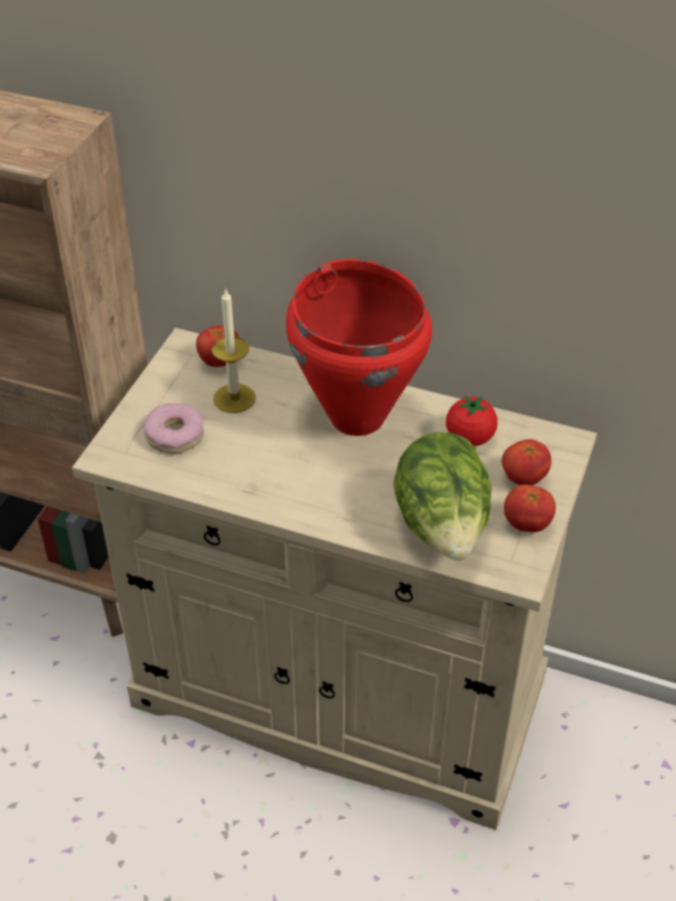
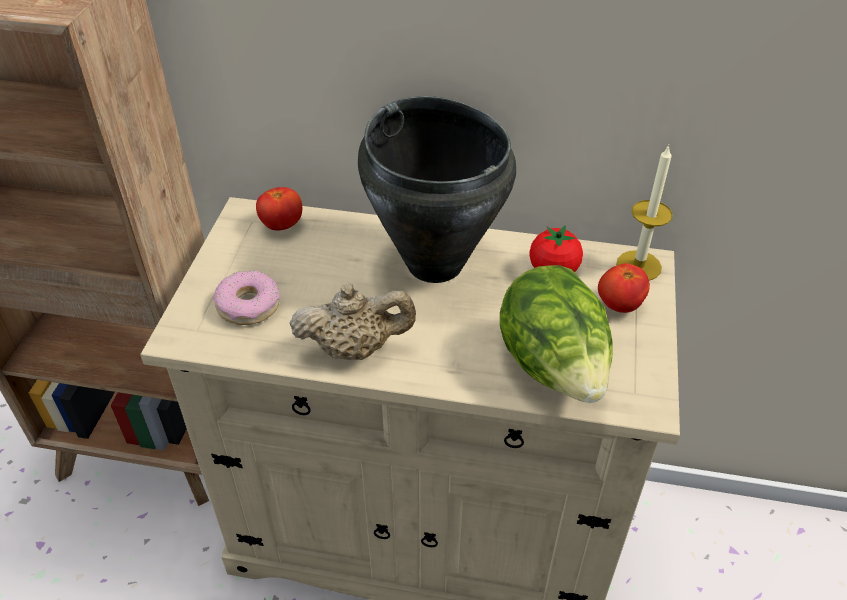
camera: 10 degrees left, 0 degrees up
(234, 398) = (304, 260): candle -> candle (638, 266)
(264, 487) = (355, 348): none -> beige teapot
(357, 416) = (435, 263): red cooking pot -> black cooking pot
(527, 524) = (638, 351): tomato -> none

